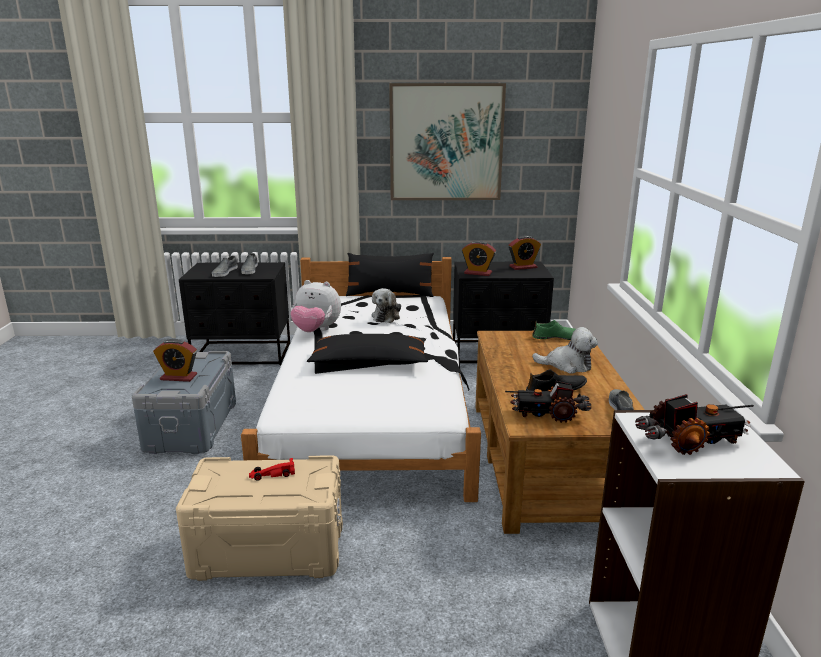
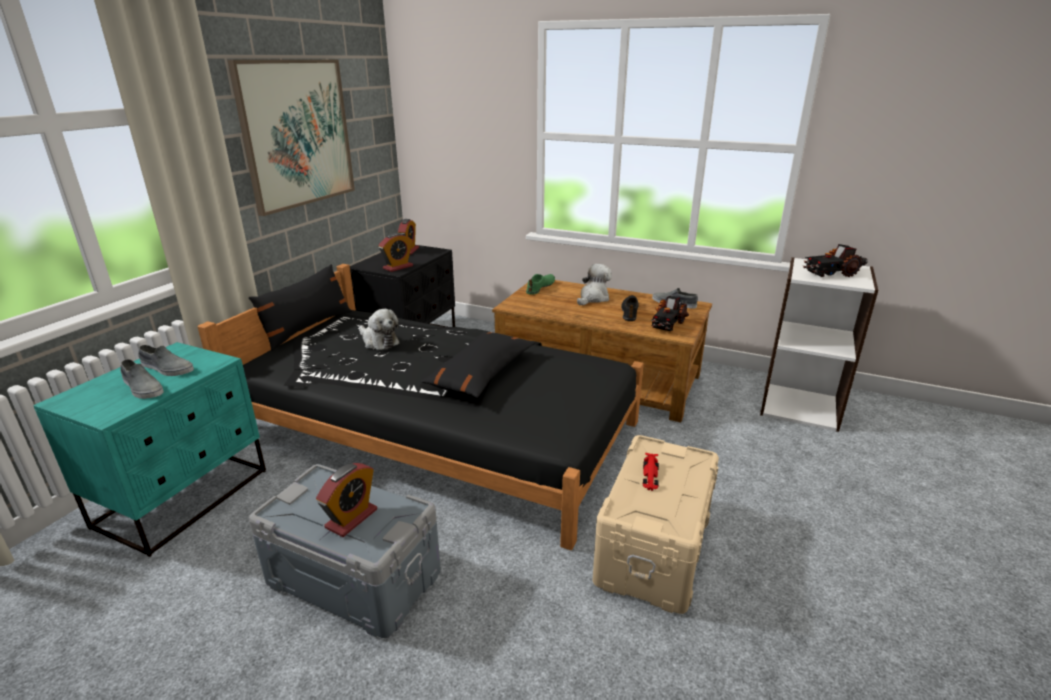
camera: 65 degrees left, 5 degrees up
(243, 354) = (185, 498): black nightstand -> turquoise nightstand
(316, 331) = (363, 386): plush toy -> none
(372, 404) = (437, 430): white bed -> black bed
(691, 441) = (831, 273): toy truck -> toy truck turned 120 degrees counterclockwise

